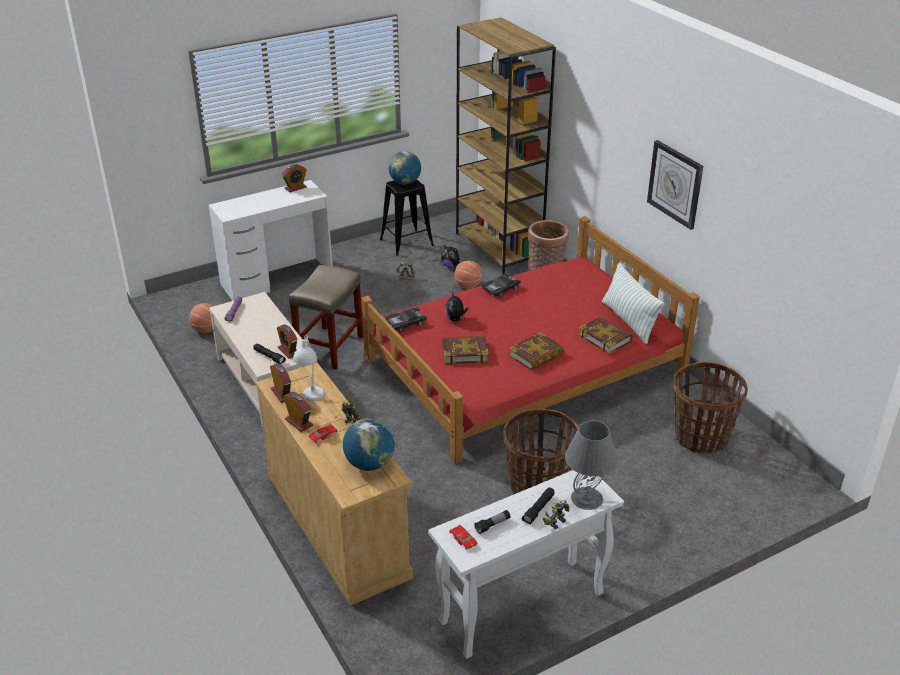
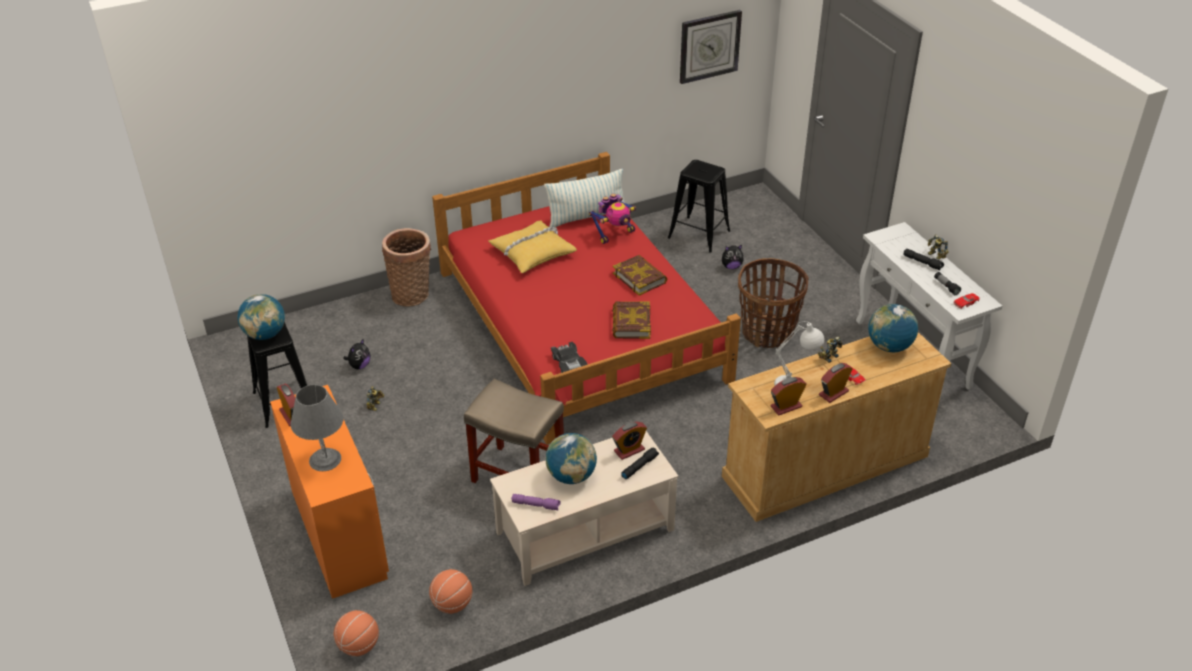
camera: 85 degrees left, 5 degrees up
(262, 325) = (571, 476): none -> globe
(277, 279) = (338, 533): white desk -> orange desk
(456, 319) = (566, 326): plush toy -> plush toy (731, 266)
(468, 286) = (411, 354): basketball -> basketball (358, 646)
(499, 247) = (329, 323): brown bookcase -> none
(501, 289) = (511, 291): black toy car -> none
(560, 295) = (532, 252): none -> yellow pillow
(587, 498) = (905, 238): grey table lamp -> grey table lamp (324, 459)
(605, 338) = (614, 234): book -> toy robot
(675, 184) = (550, 79): wall clock -> wall clock (709, 46)
(700, 437) = (699, 234): basket -> black stool

